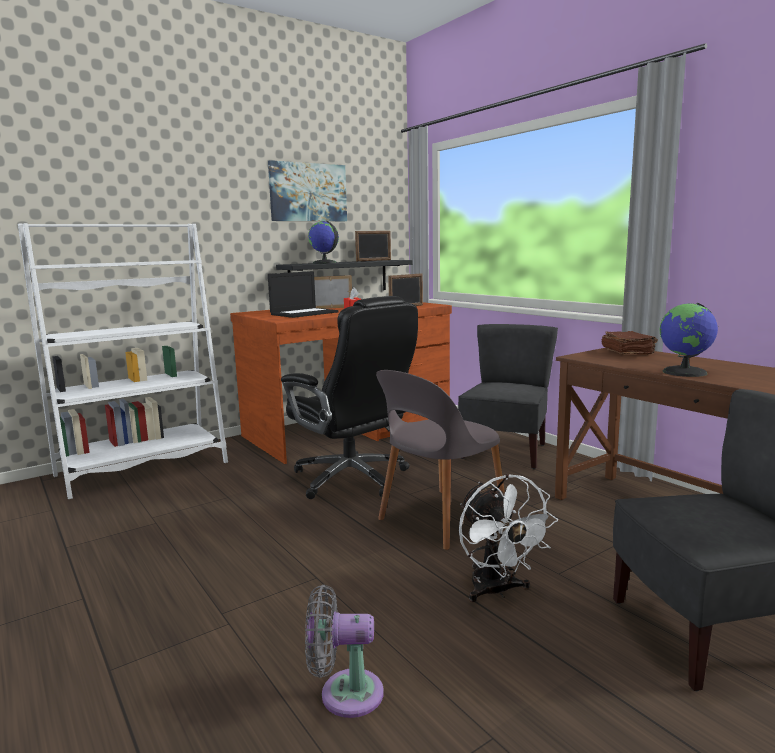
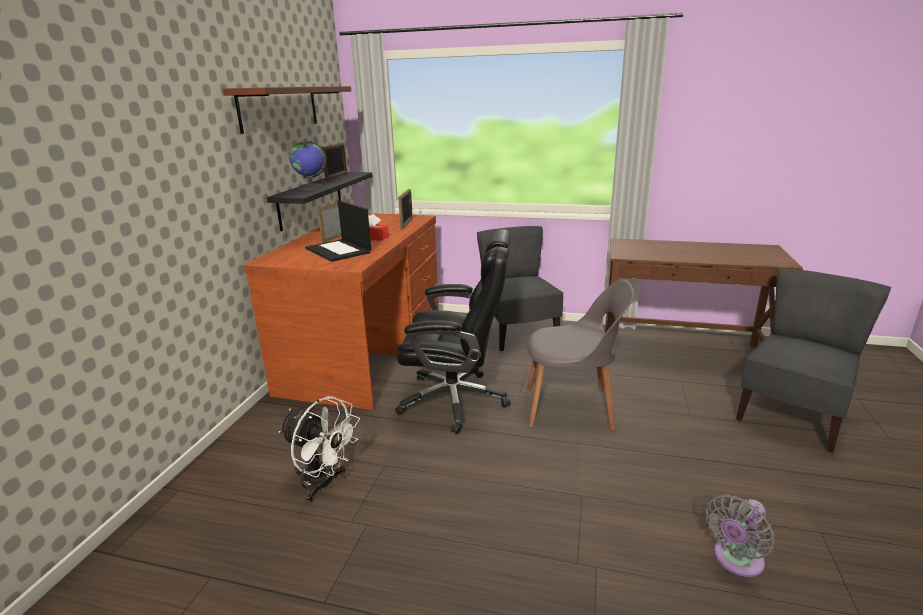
camera: 40 degrees left, 10 degrees up
(143, 469) = (228, 478): white bookcase -> none
(304, 313) = (339, 250): laptop -> laptop turned 135 degrees clockwise
(308, 192) = (279, 108): picture -> brown shelf
(440, 519) = (571, 408): grey chair -> grey chair turned 90 degrees counterclockwise
(497, 591) = (684, 444): white fan -> white fan (324, 484)
(627, 352) = (635, 244): brown book -> none
(685, 372) = (708, 258): globe -> none

